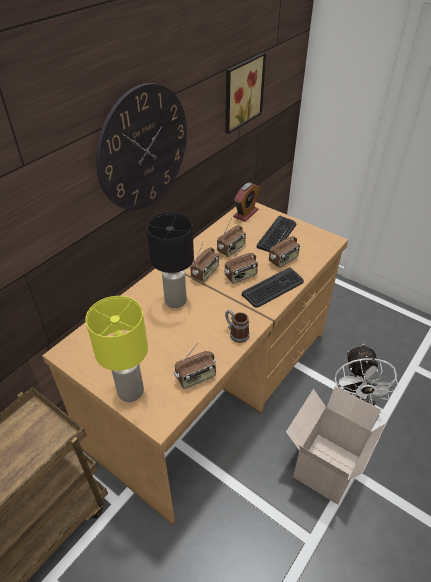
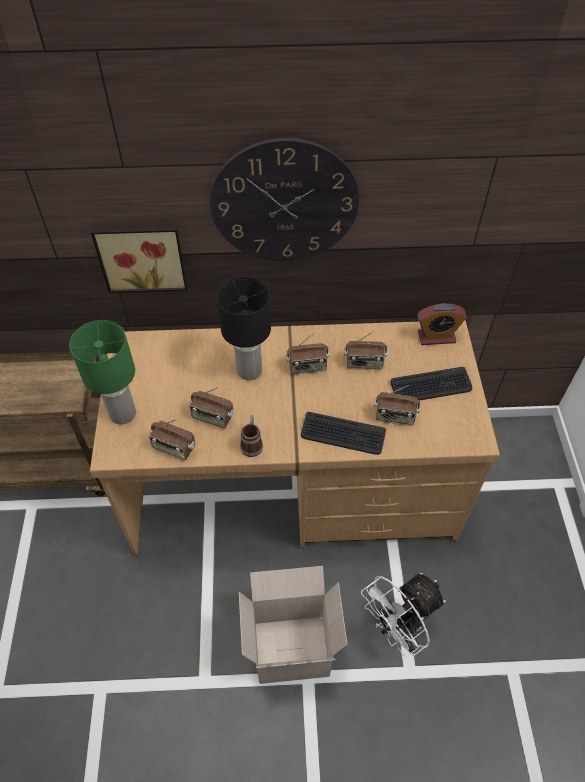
camera: 50 degrees right, 10 degrees up
(131, 391) = (123, 414): yellow table lamp -> green table lamp
(241, 92) = (486, 193): picture -> picture (142, 257)
(241, 276) = (332, 397): radio -> radio (212, 417)

